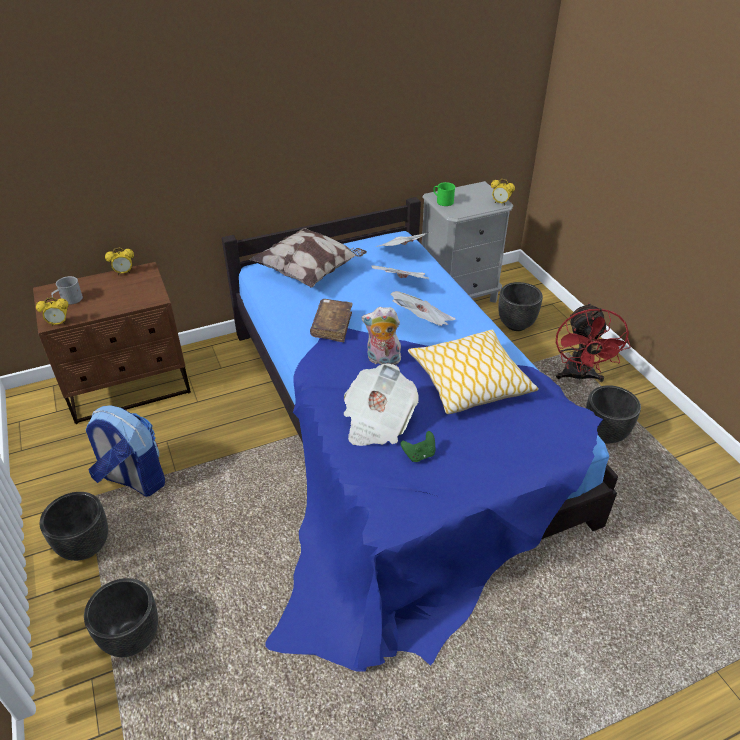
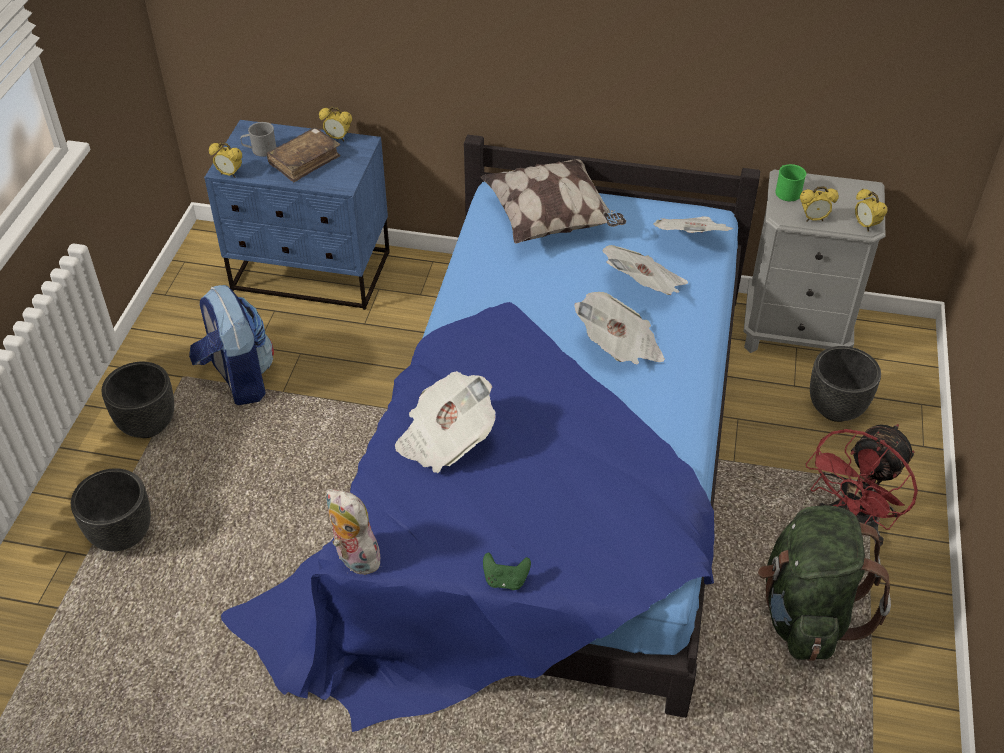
camera: 35 degrees right, 5 degrees up
(129, 386) = (311, 272): brown nightstand -> blue nightstand
(332, 325) = (509, 302): brown book -> brown book (304, 161)
(382, 360) = (524, 372): plush toy -> plush toy (354, 558)
(419, 455) = (451, 499): green game controller -> green game controller (505, 580)
(469, 381) = (595, 447): pillow -> none
(472, 209) = (813, 219): none -> alarm clock
(605, 434) = (806, 614): black planter -> green backpack

